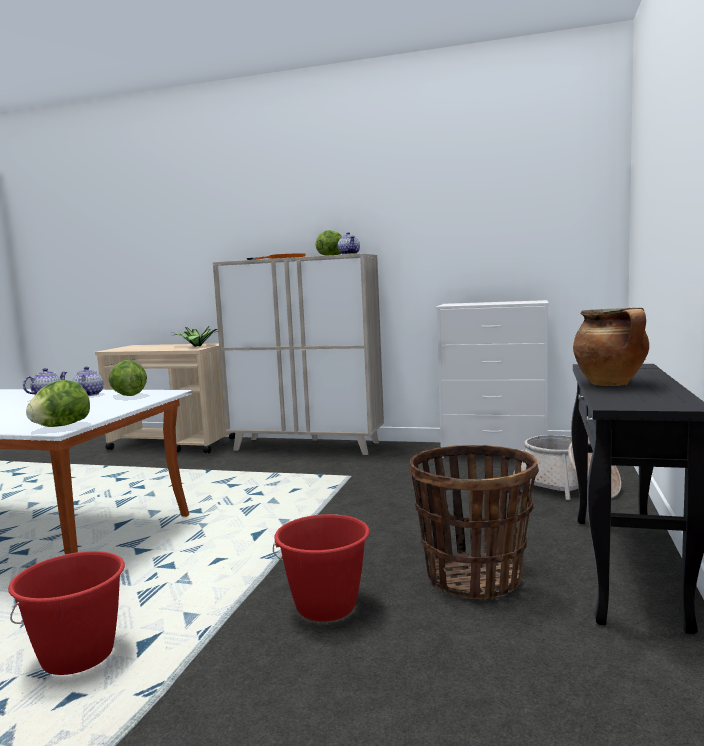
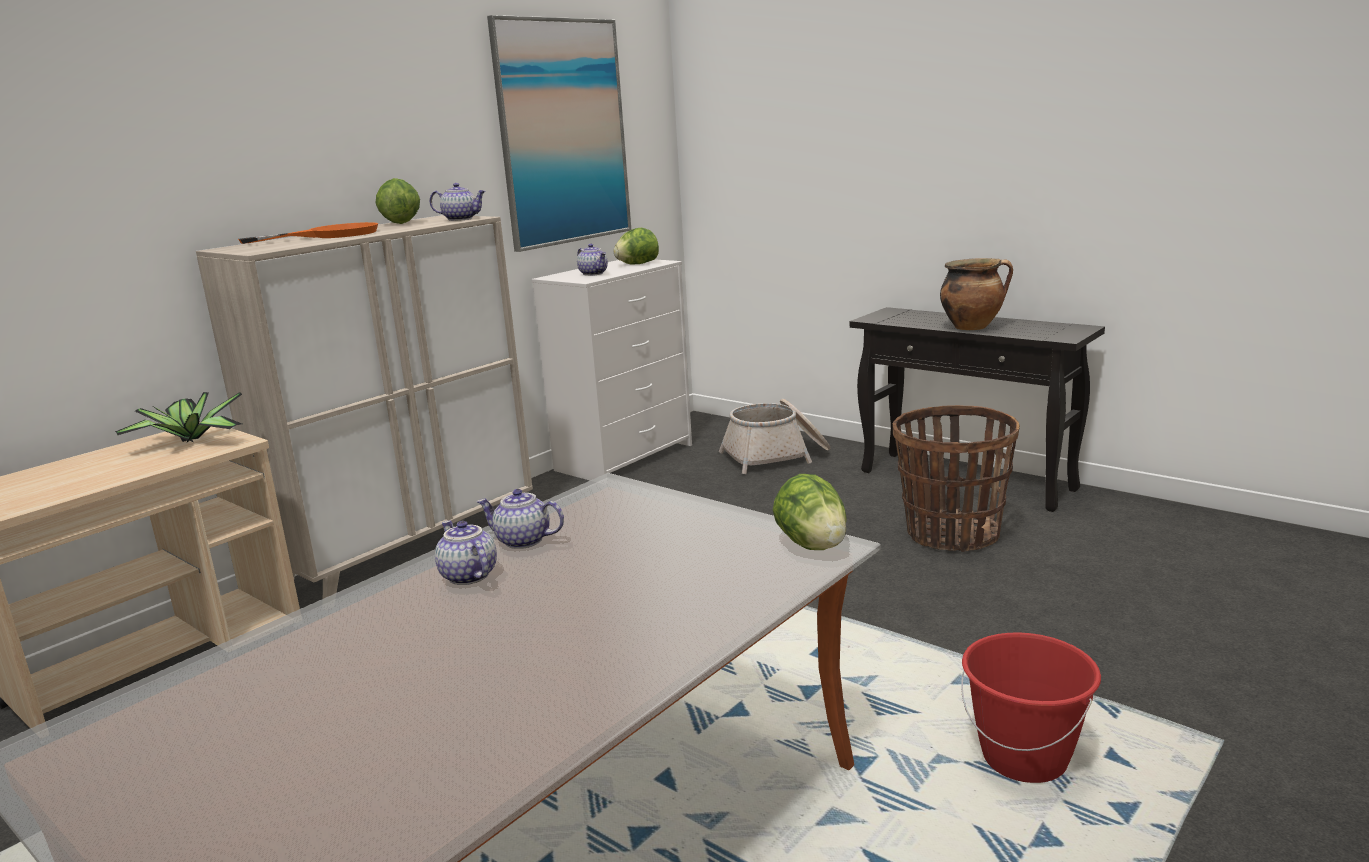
camera: 65 degrees left, 10 degrees up
(128, 395) = (591, 511): lettuce -> lettuce (637, 264)
(326, 607) = (973, 606): red bucket -> none
(471, 303) = (594, 273): none -> teapot
(489, 202) = (563, 133): none -> picture

